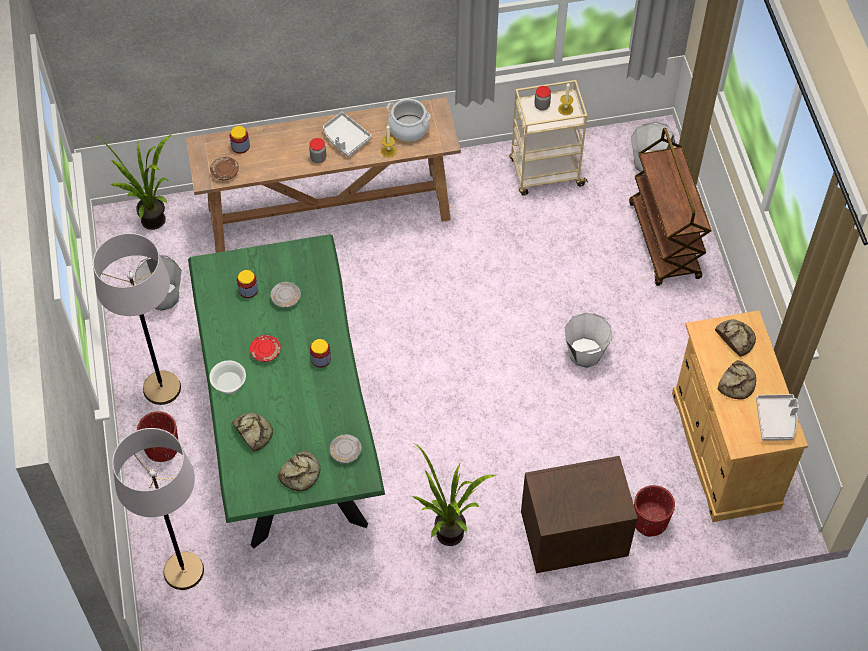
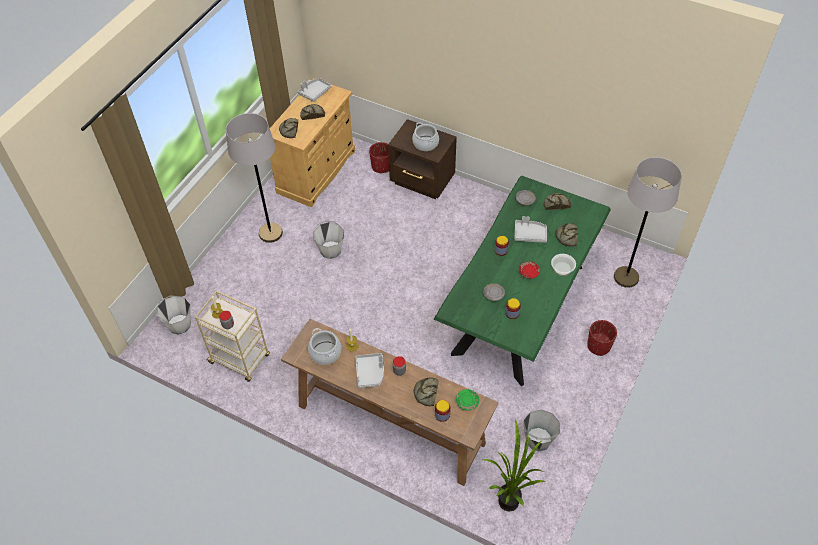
camera: 140 degrees left, 5 degrees down
(162, 388) = (577, 380): grey floor lamp -> grey floor lamp (270, 233)
(225, 172) = (467, 402): brown plate -> green plate
(272, 155) = (427, 393): none -> bread
(302, 404) = (529, 234): none -> grey tray
(447, 540) = (481, 213): potted plant -> none
(570, 491) = (425, 143): none -> cooking pot
(664, 241) = (226, 277): brown cart -> none

